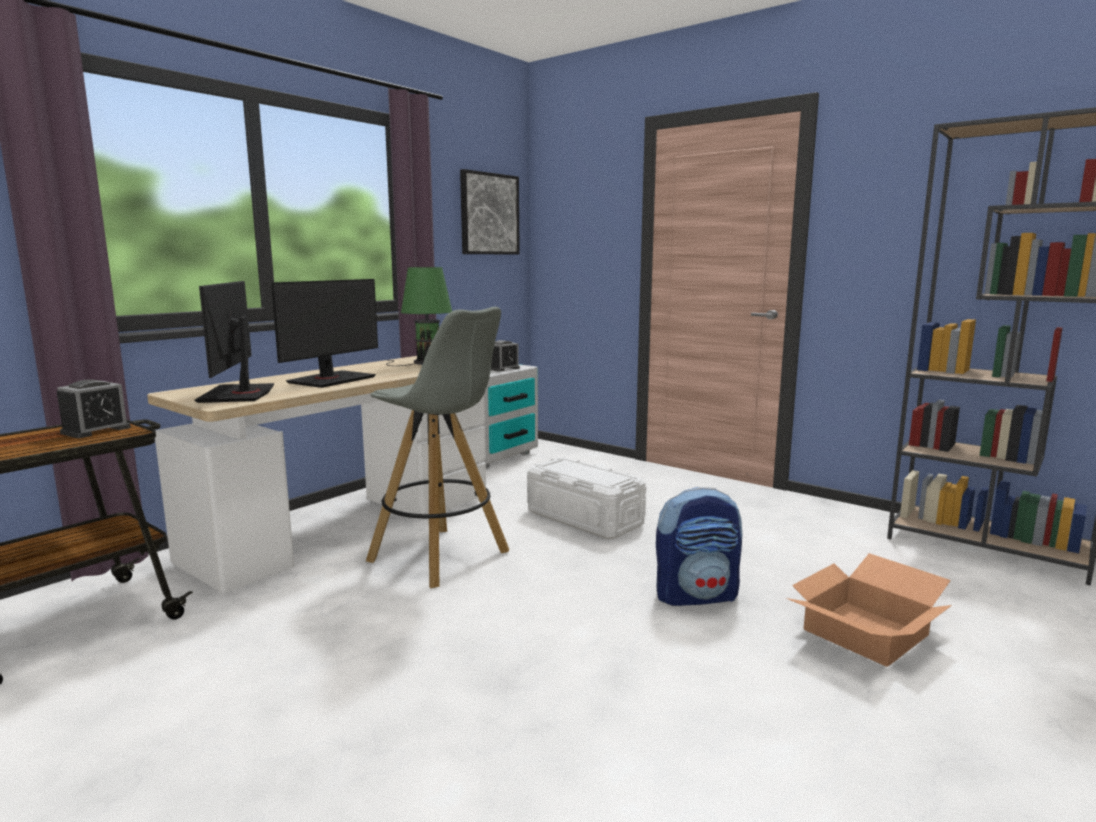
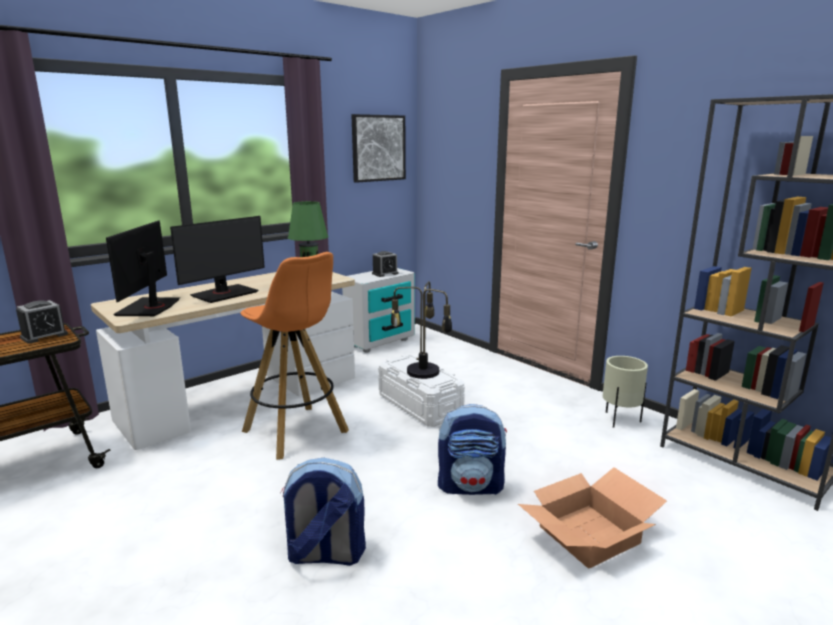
camera: 10 degrees right, 5 degrees up
(441, 557) = (296, 432): grey stool -> orange stool
(555, 687) = (324, 555): none -> backpack
(589, 473) = (423, 371): none -> table lamp
(827, 517) = (620, 421): none -> beige planter

